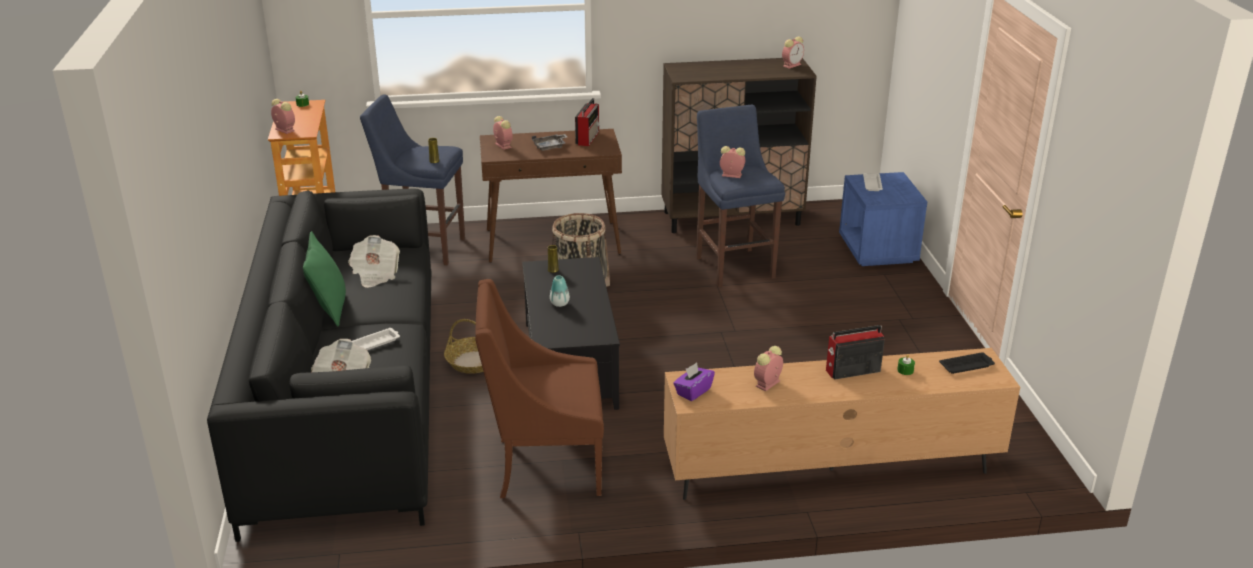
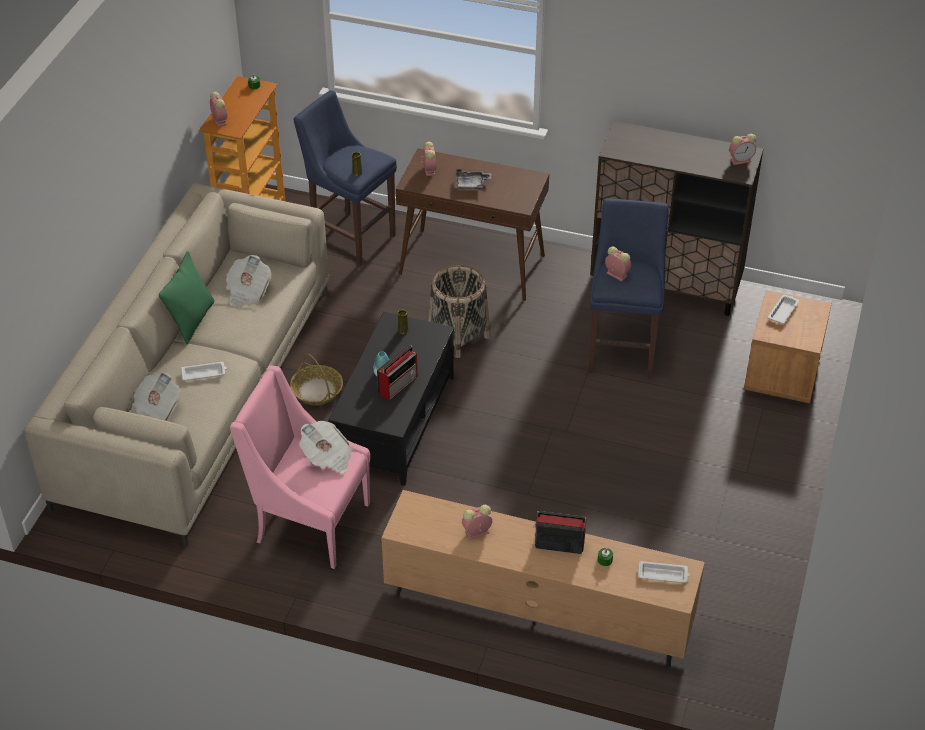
camera: 25 degrees right, 15 degrees up
(348, 396) = (198, 395): black sofa -> beige sofa
(544, 465) = (309, 522): brown armchair -> pink armchair
(561, 372) = (327, 457): none -> newspaper
(588, 137) = (515, 181): radio -> radio (398, 385)
(693, 391) = (410, 519): purple tissue box -> none
(878, 250) = (782, 375): blue nightstand -> brown nightstand
(967, 366) = (663, 574): black tray -> white tray

